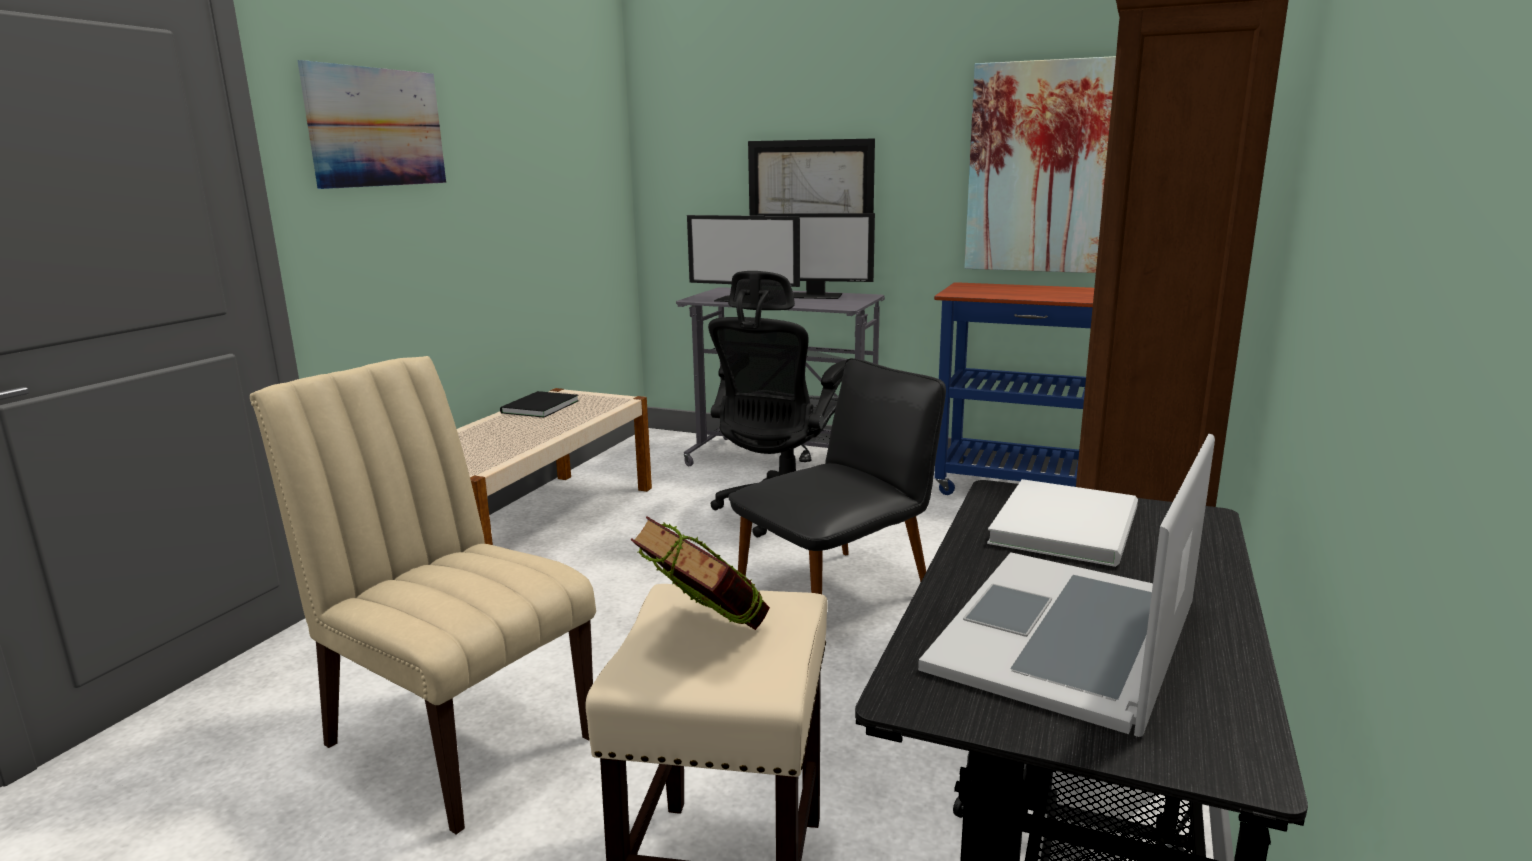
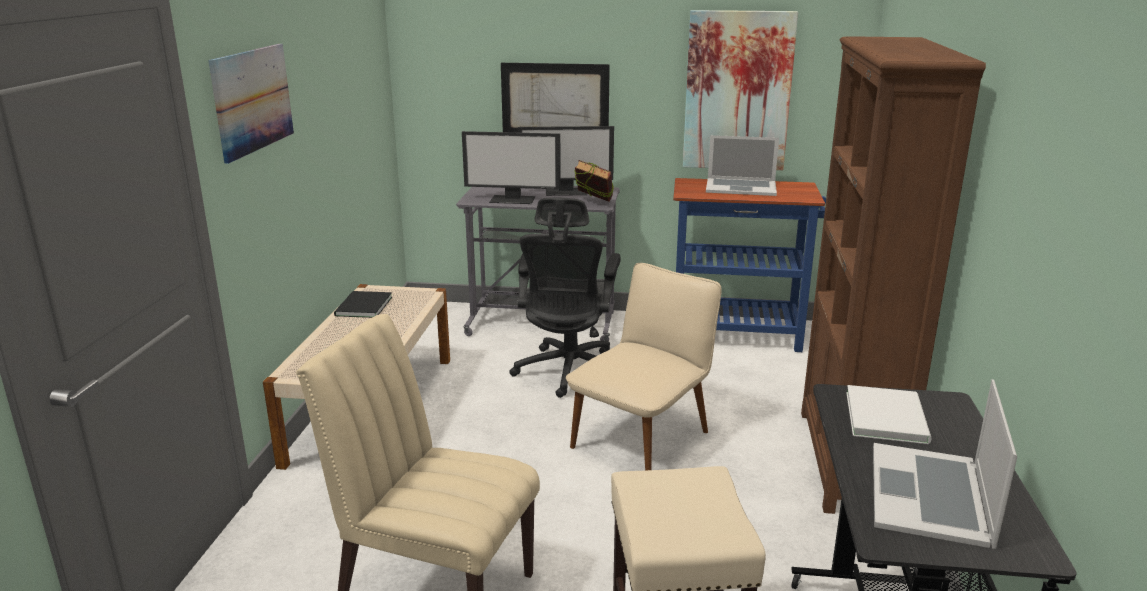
camera: 15 degrees left, 5 degrees up
(705, 637) = (676, 508): book -> book (594, 204)
(833, 593) = (640, 439): black chair -> beige chair
(1033, 290) = (741, 187): none -> laptop

